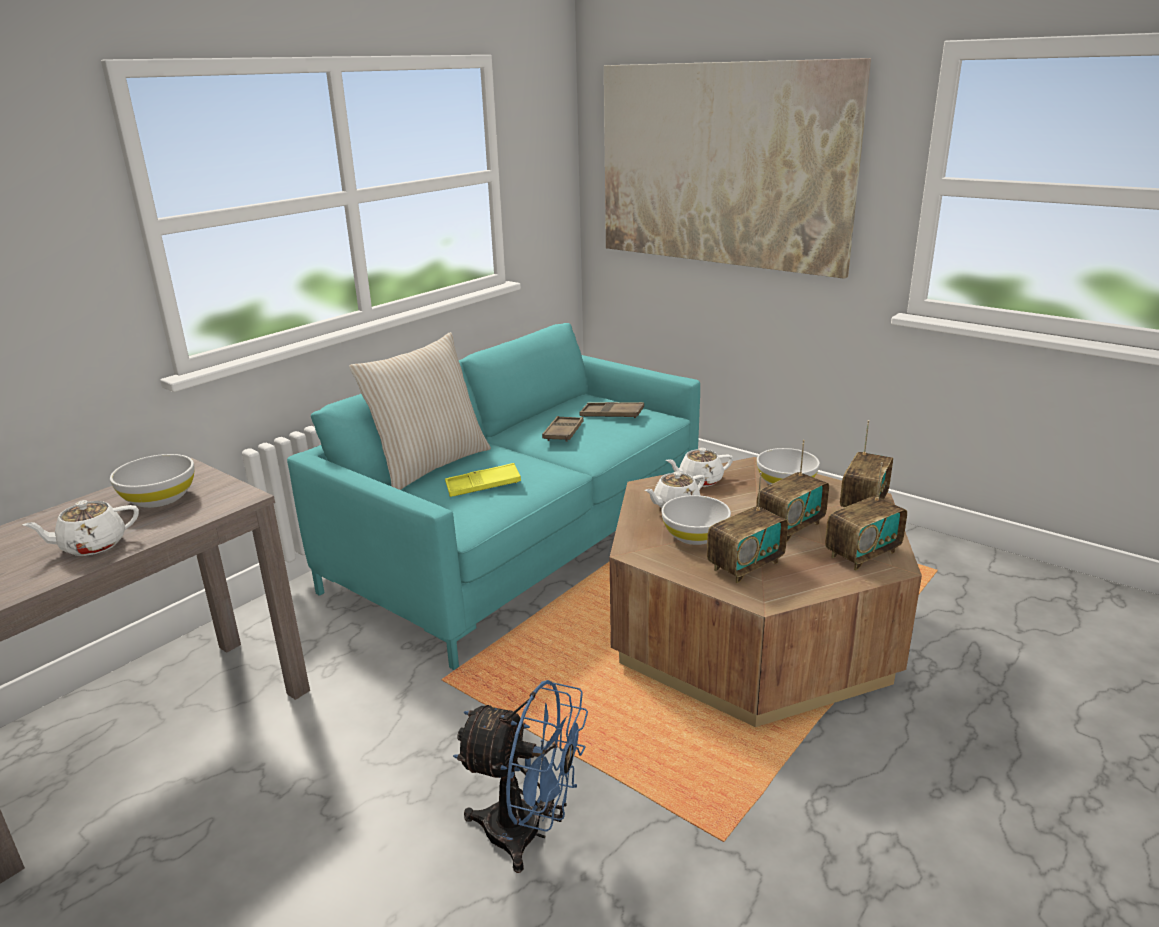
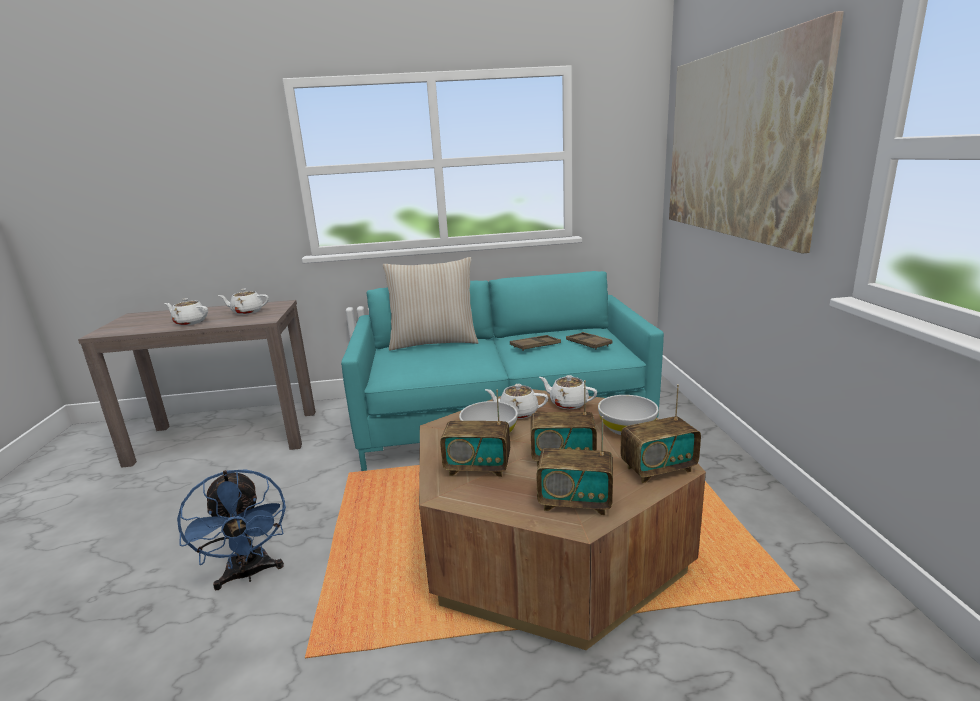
camera: 45 degrees right, 5 degrees down
(159, 498) = (247, 312): white bowl -> white teapot
(483, 485) = (433, 360): yellow tray -> none

